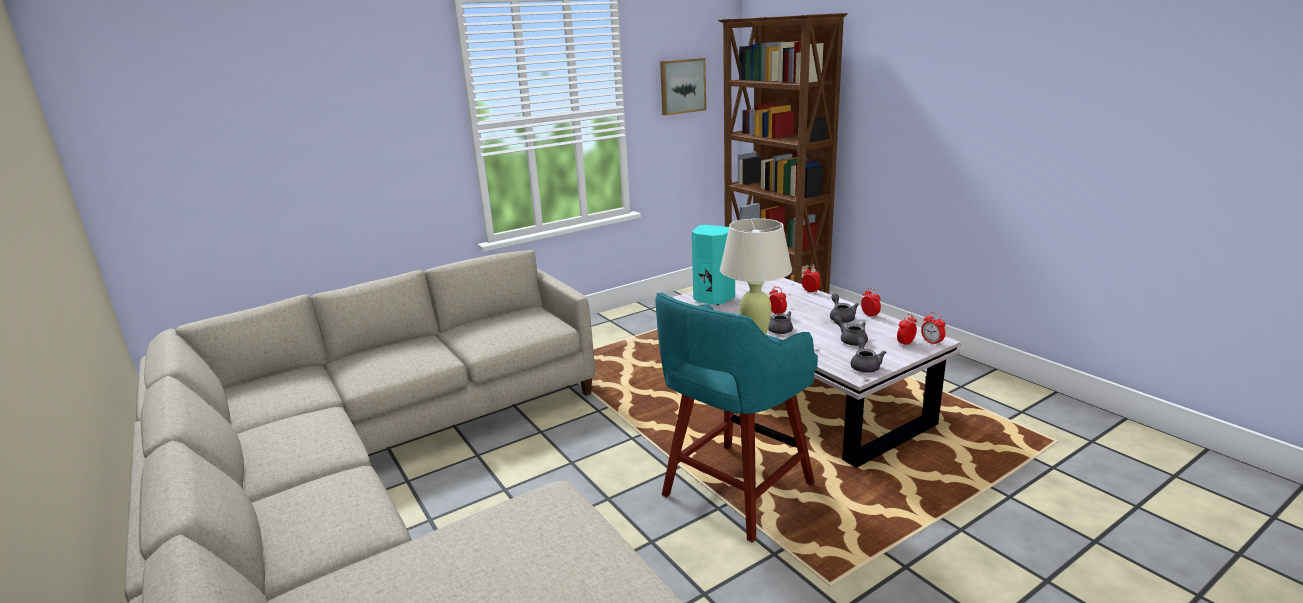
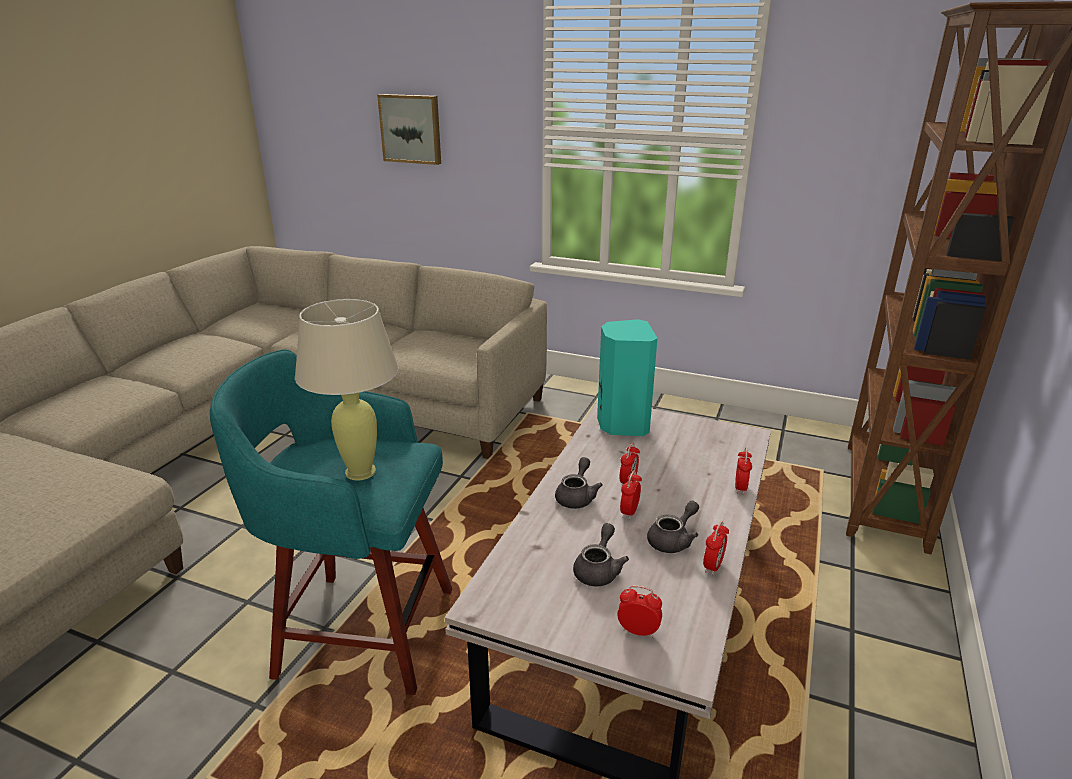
camera: 55 degrees right, 5 degrees up
(682, 86) = (870, 121): picture -> picture (411, 129)
(865, 365) = (518, 605): grey teapot -> none
(932, 342) = (671, 662): alarm clock -> alarm clock (629, 512)

